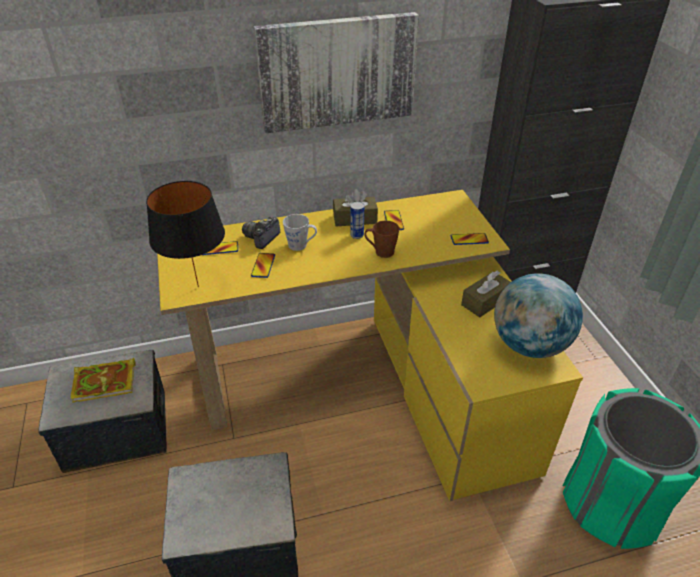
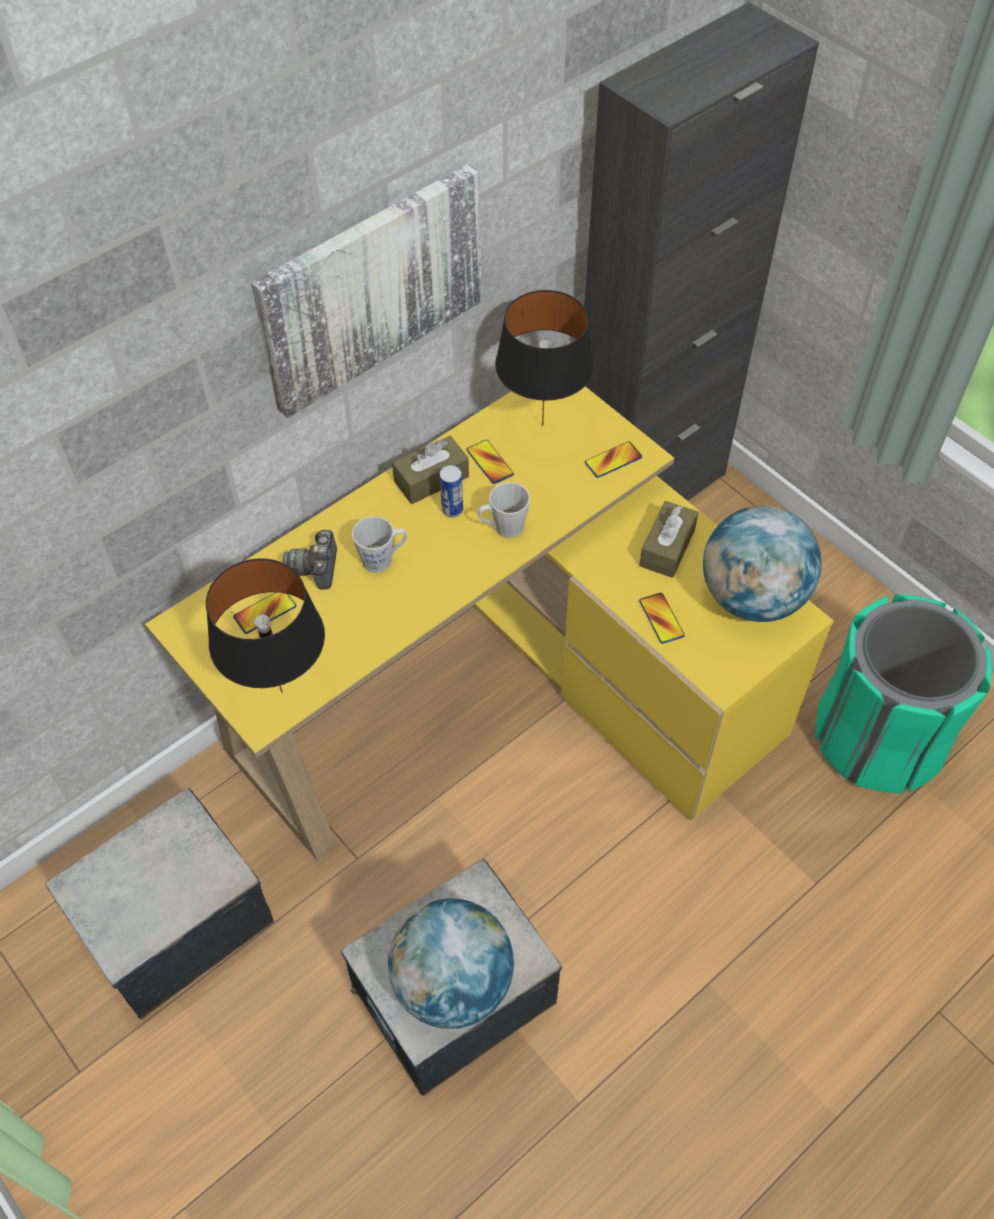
camera: 25 degrees left, 15 degrees up
(106, 382) = (156, 868): book -> none
(219, 517) = (452, 982): none -> globe
(263, 266) = (351, 618): phone -> phone (661, 619)
(380, 251) = (503, 528): brown mug -> grey mug
(436, 213) = (543, 425): none -> black table lamp

